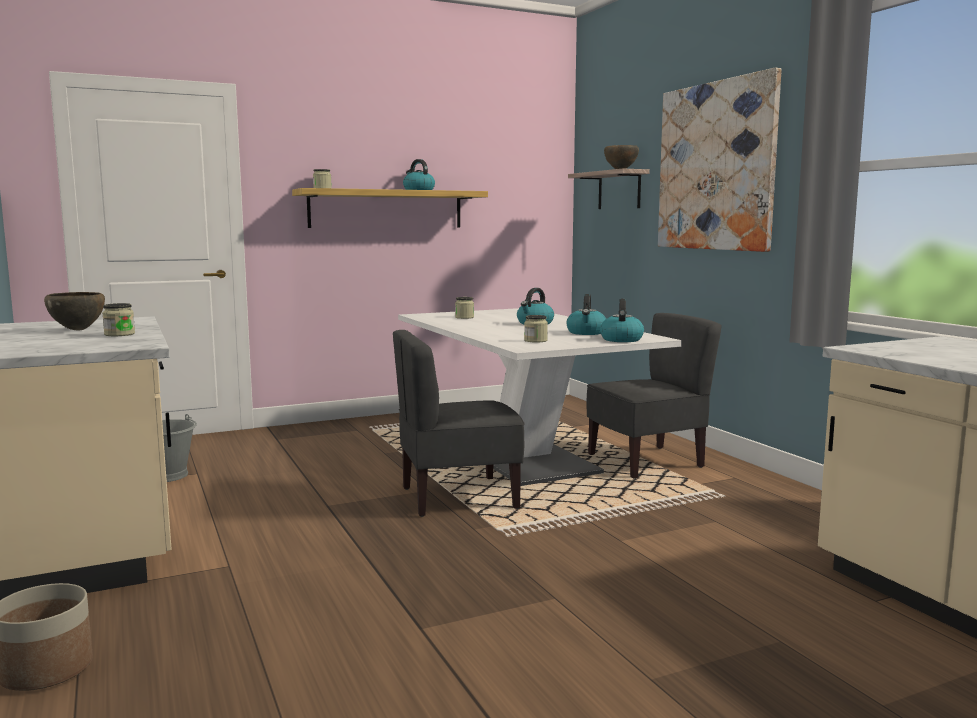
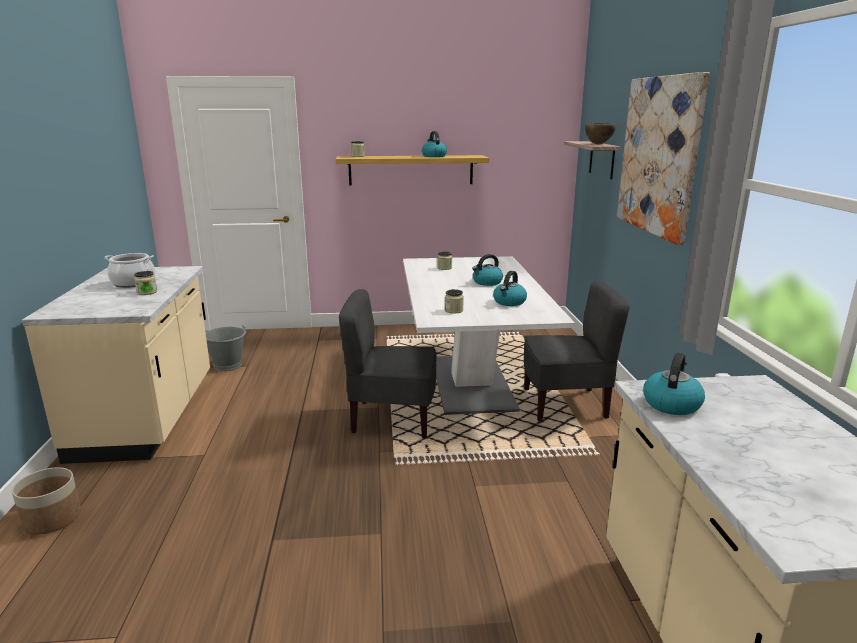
camera: 20 degrees right, 10 degrees up
(78, 330) = (133, 283): brown bowl -> cooking pot
(621, 339) = (524, 316): kettle -> kettle (671, 403)

